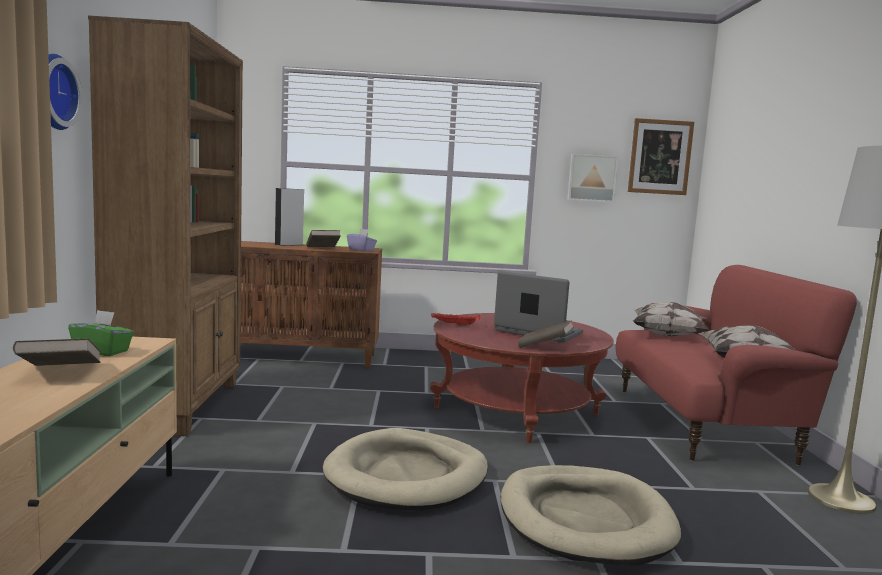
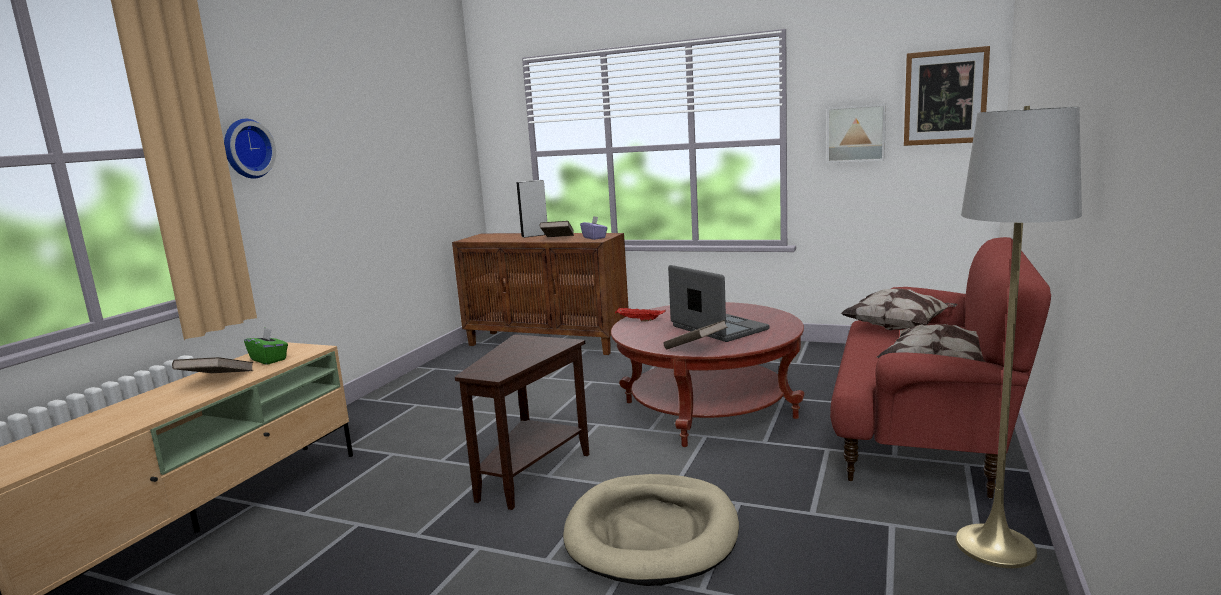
camera: 25 degrees right, 5 degrees up
(179, 405) = (410, 391): brown bookcase -> none
(407, 476) = (531, 472): beige dog bed -> brown side table

